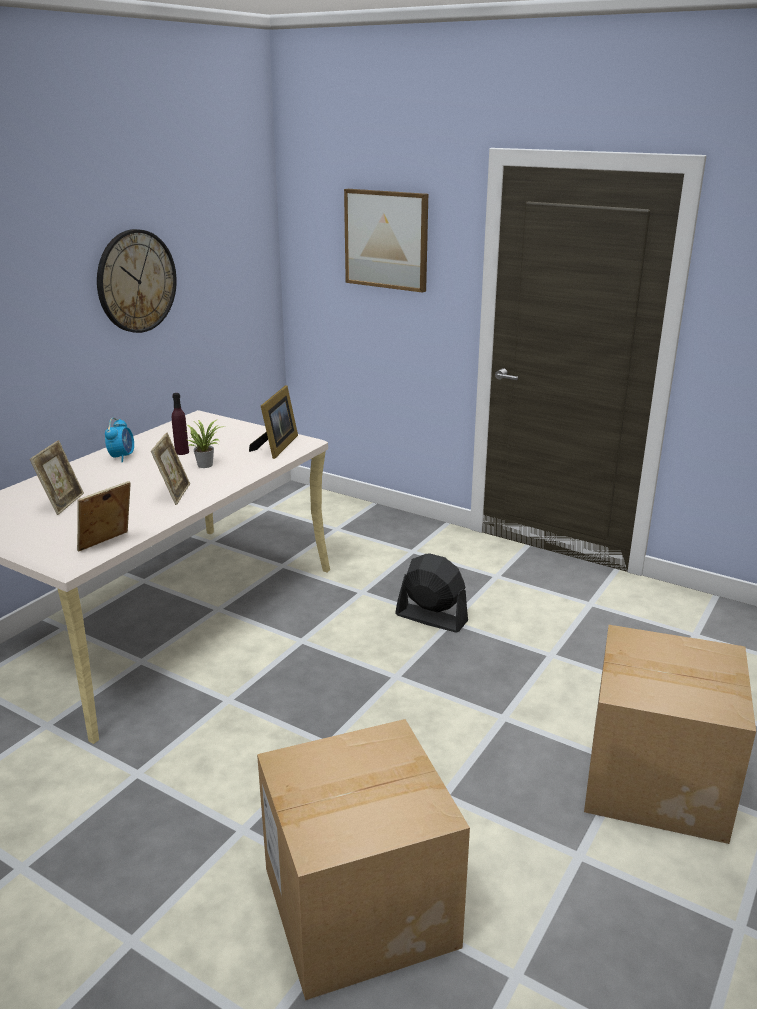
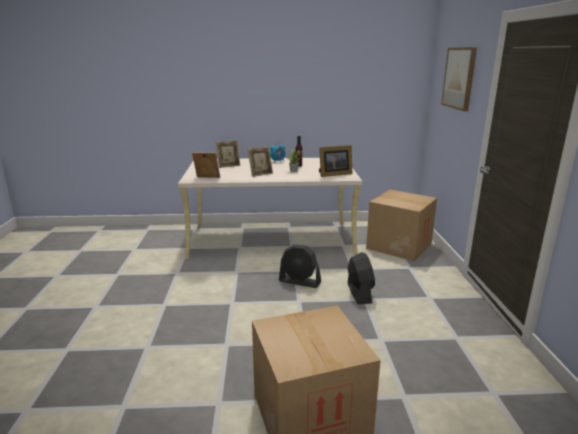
camera: 55 degrees right, 5 degrees down
(136, 281) = (319, 86): wall clock -> none
(342, 651) = (300, 281): none -> black fan
(359, 906) = (140, 347): cardboard box -> cardboard box (399, 246)

